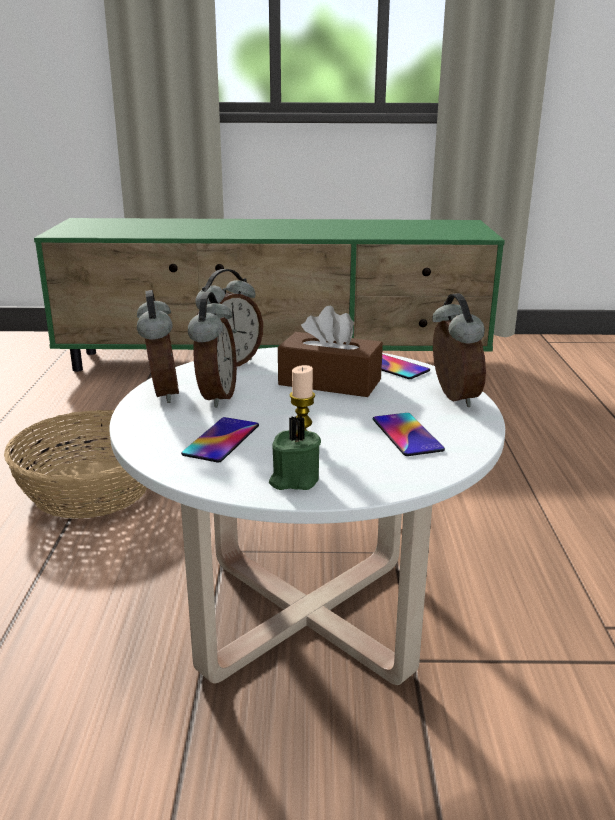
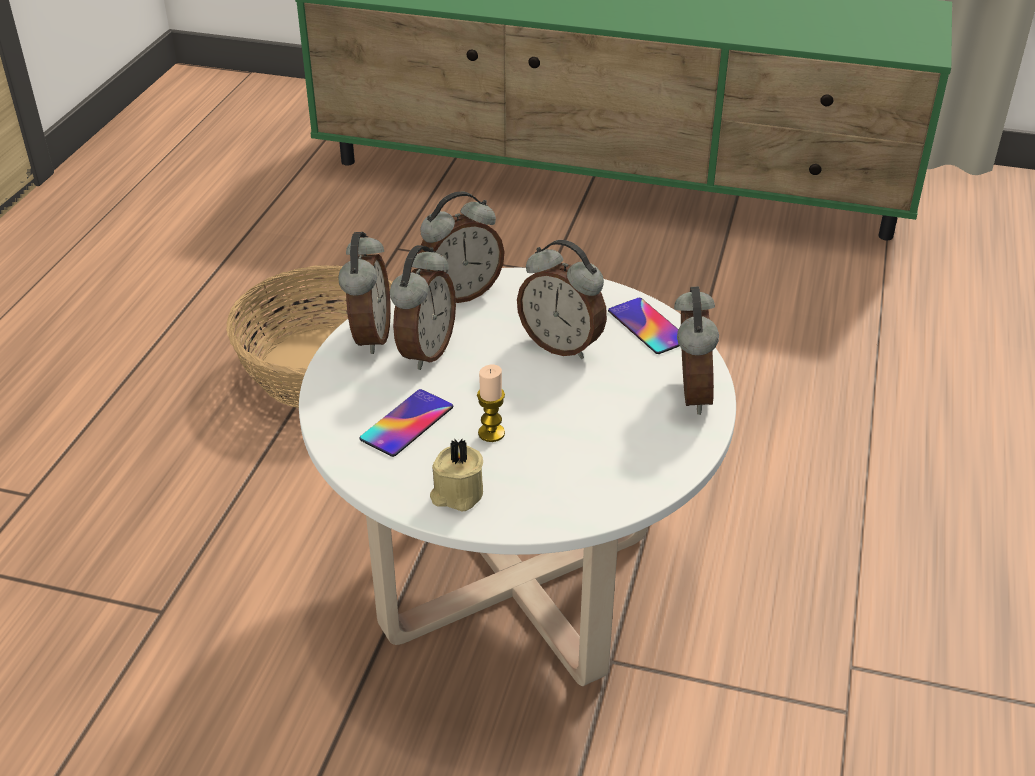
camera: 15 degrees right, 15 degrees up
(293, 479) = (457, 494): green candle -> beige candle
(330, 382) = (562, 345): brown tissue box -> alarm clock
(407, 435) = (605, 448): phone -> none

